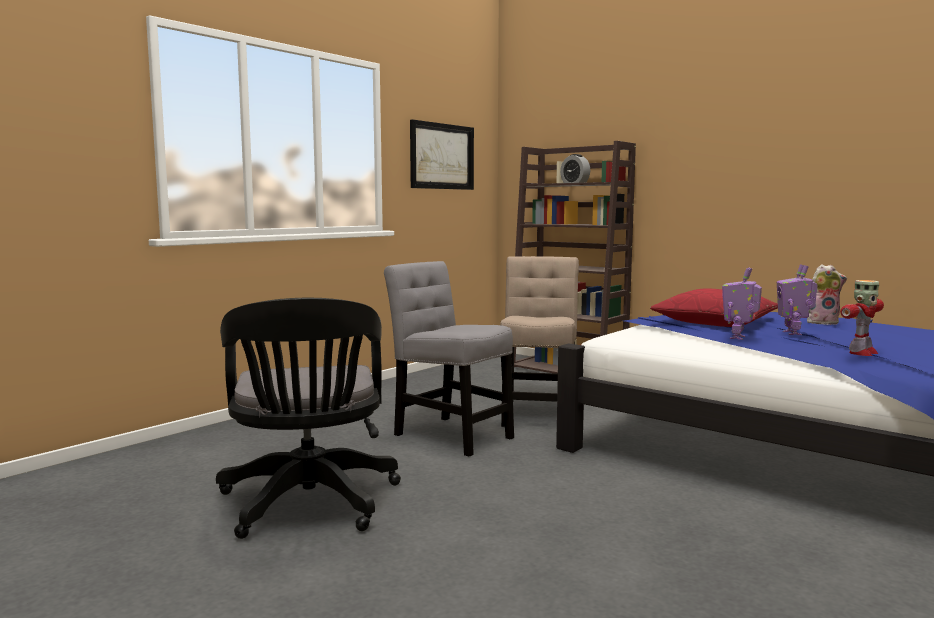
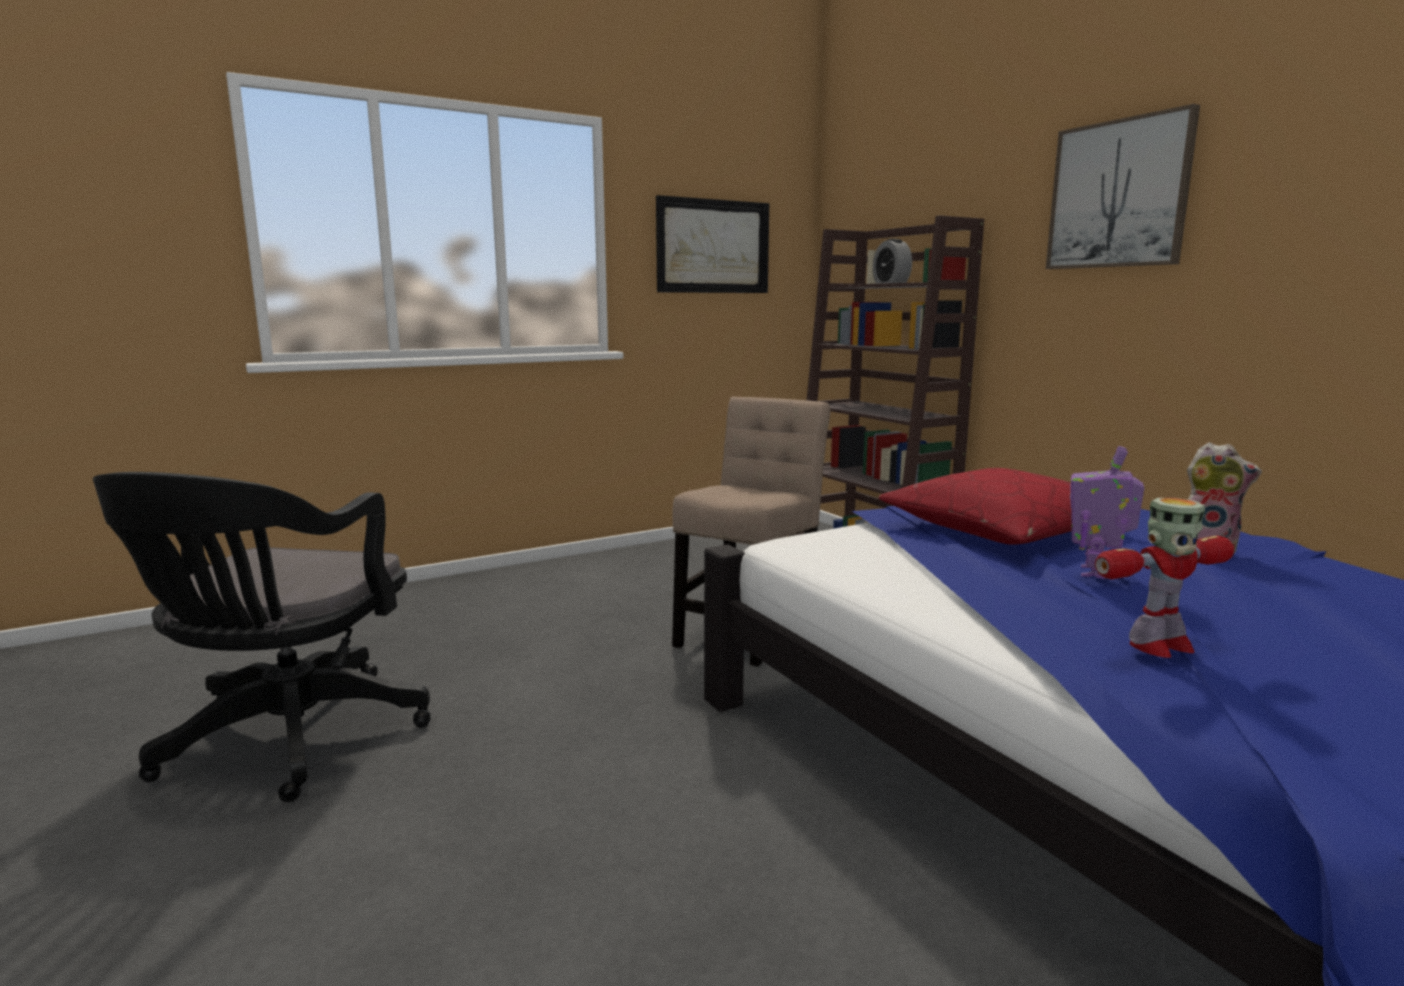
camera: 20 degrees right, 5 degrees up
(449, 434) = (589, 650): grey chair -> none
(723, 132) = (1119, 194): none -> picture
(739, 337) = (975, 572): toy robot -> none

